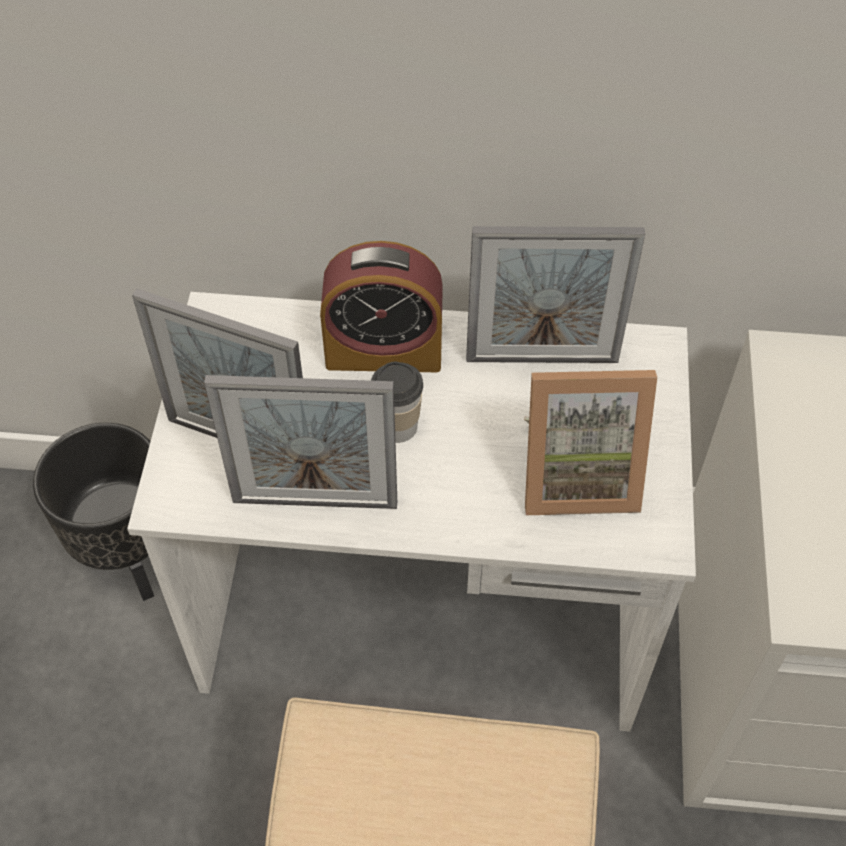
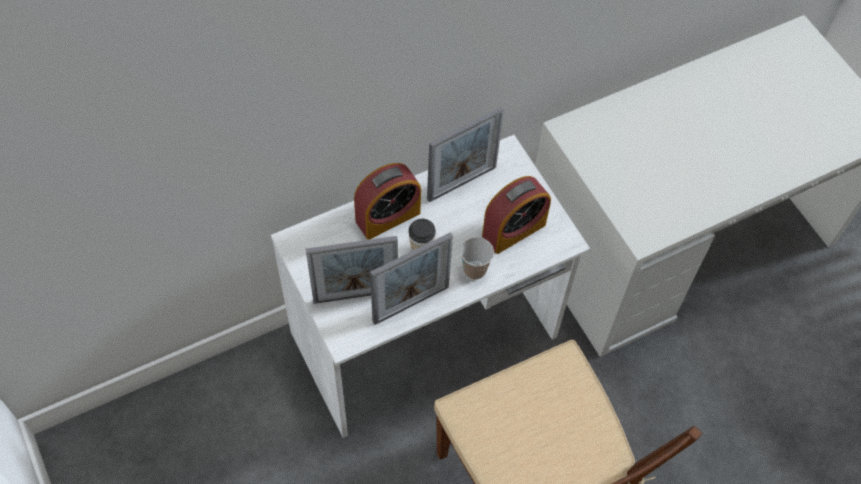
camera: 35 degrees left, 5 degrees up
(131, 560) = (256, 394): black planter -> none
(462, 504) = (474, 270): none -> cup
(577, 475) = (514, 230): picture frame -> alarm clock

